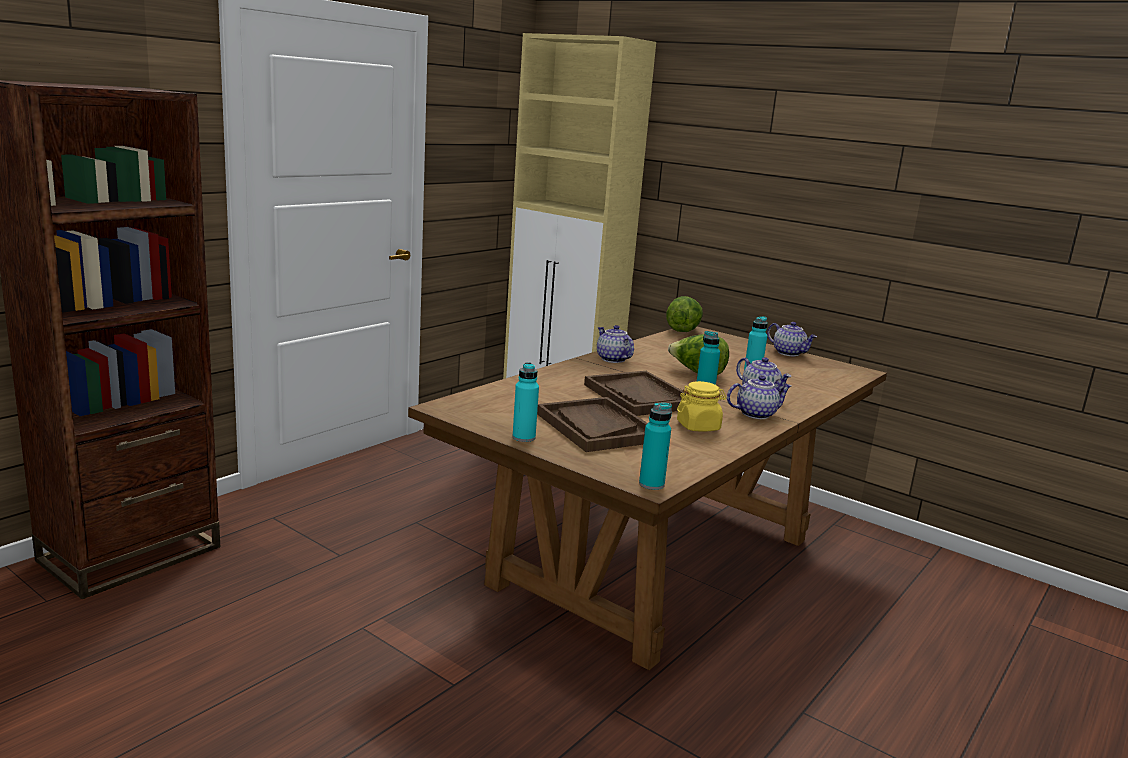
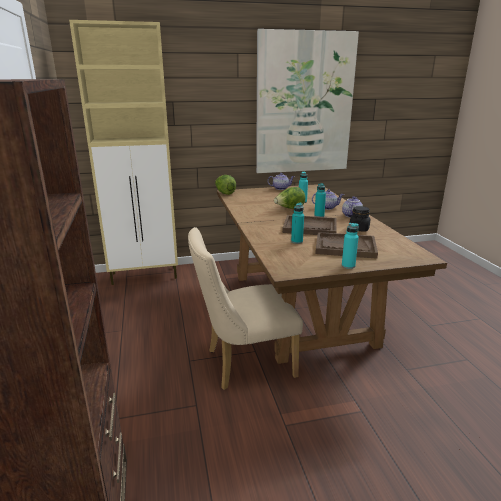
camera: 50 degrees left, 5 degrees up
(453, 560) = (244, 364): none -> beige chair
(612, 359) = (251, 217): teapot -> none
(651, 484) = (424, 257): turquoise bottle -> turquoise bottle (297, 241)
(698, 426) = (359, 229): yellow jar -> black jar
(892, 200) = (304, 104): none -> picture

